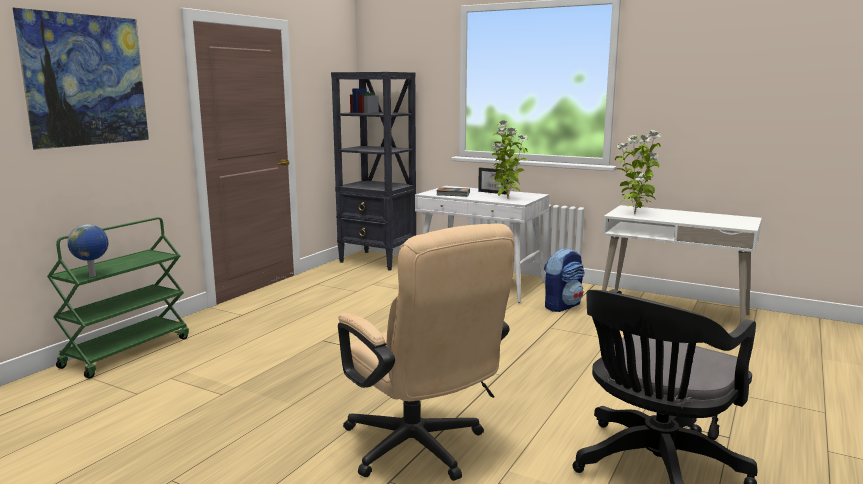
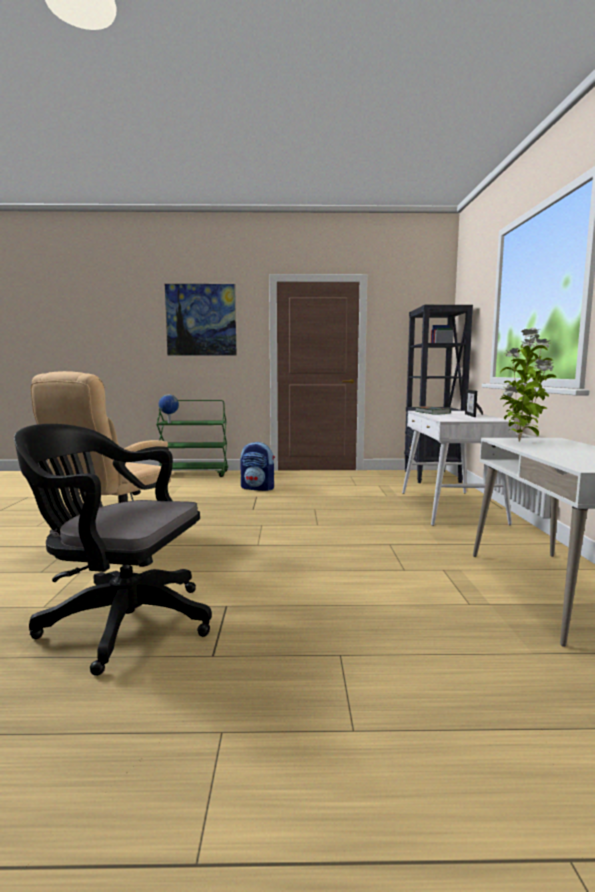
camera: 60 degrees right, 5 degrees down
(506, 199) = (451, 418): potted plant -> none
(562, 306) = (458, 540): backpack -> backpack (258, 488)

